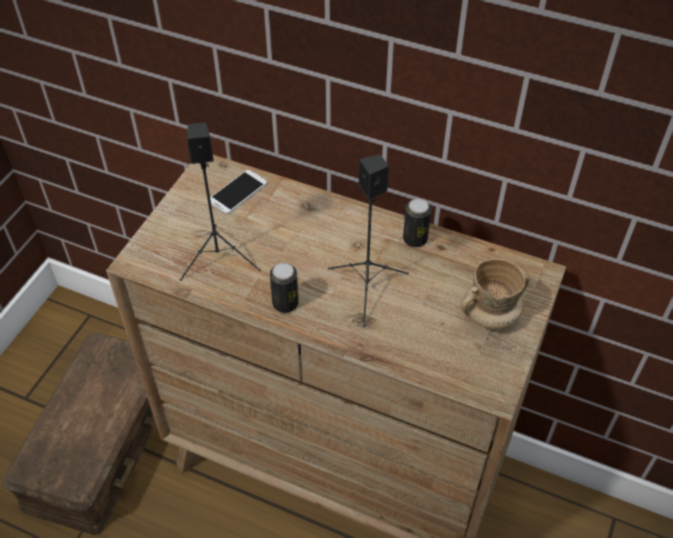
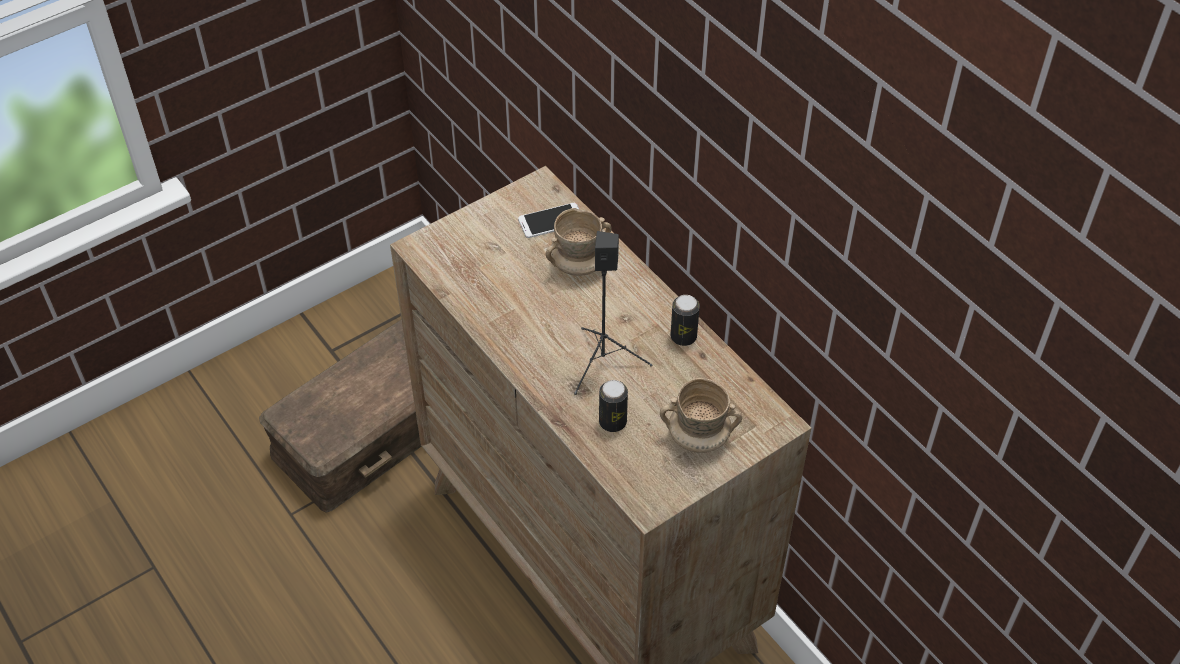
camera: 30 degrees right, 0 degrees up
(219, 257) = (492, 275): black speaker -> none
(285, 303) = (521, 342): can -> can (612, 422)
(287, 218) = (579, 265): none -> beige mug

